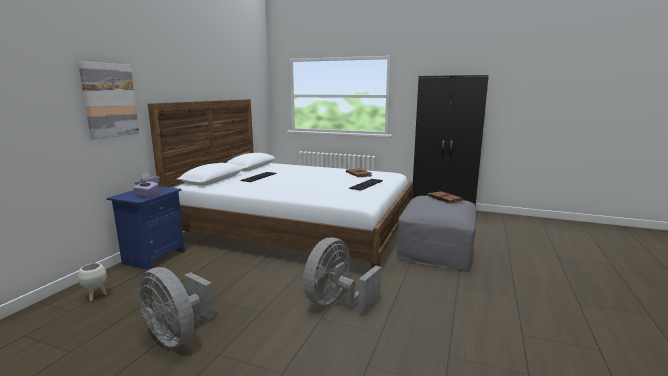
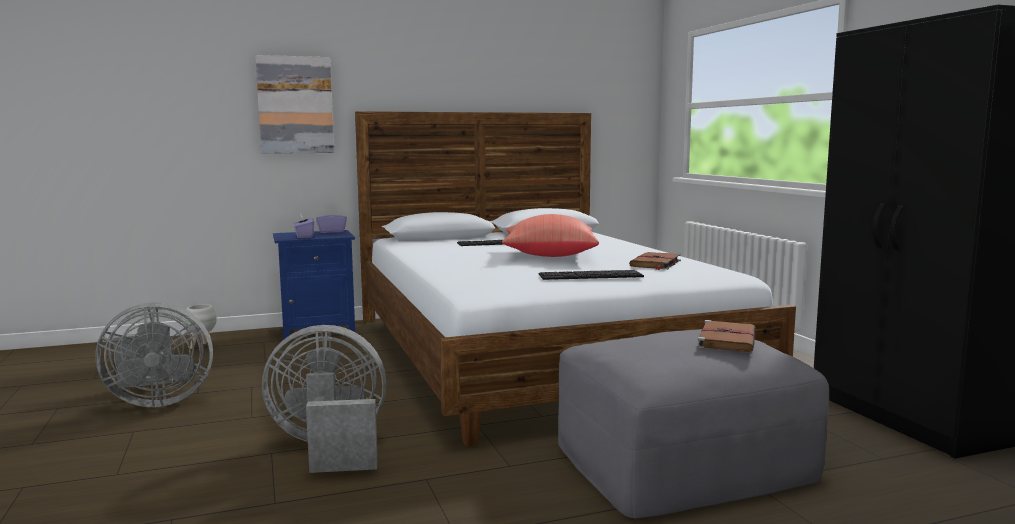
camera: 50 degrees right, 5 degrees down
(177, 335) = (157, 401): grey fan -> grey fan turned 105 degrees counterclockwise
(311, 179) = (549, 256): none -> red pillow

